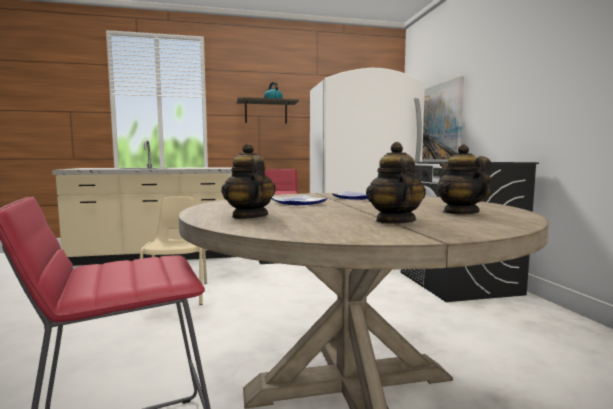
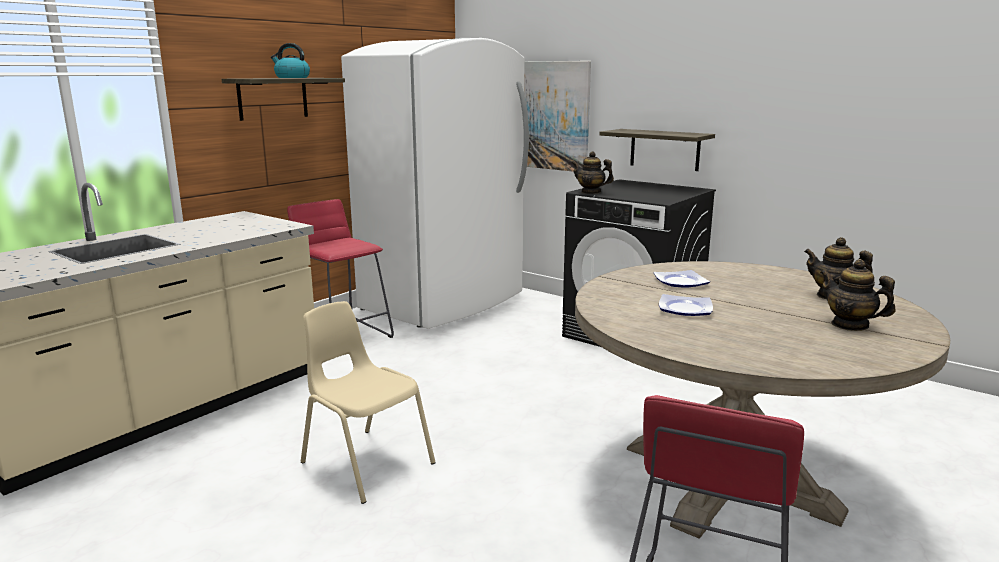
camera: 40 degrees left, 10 degrees up
(249, 216) = (755, 349): teapot -> teapot (591, 192)
(506, 134) = (664, 149): none -> shelf

